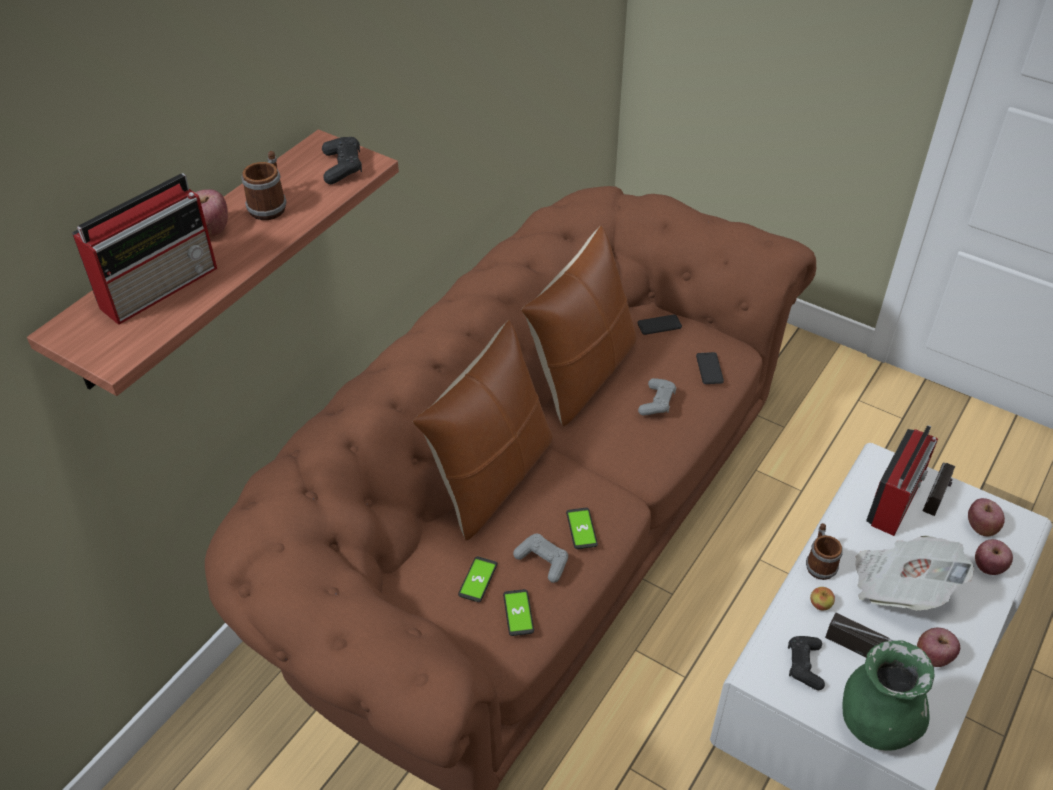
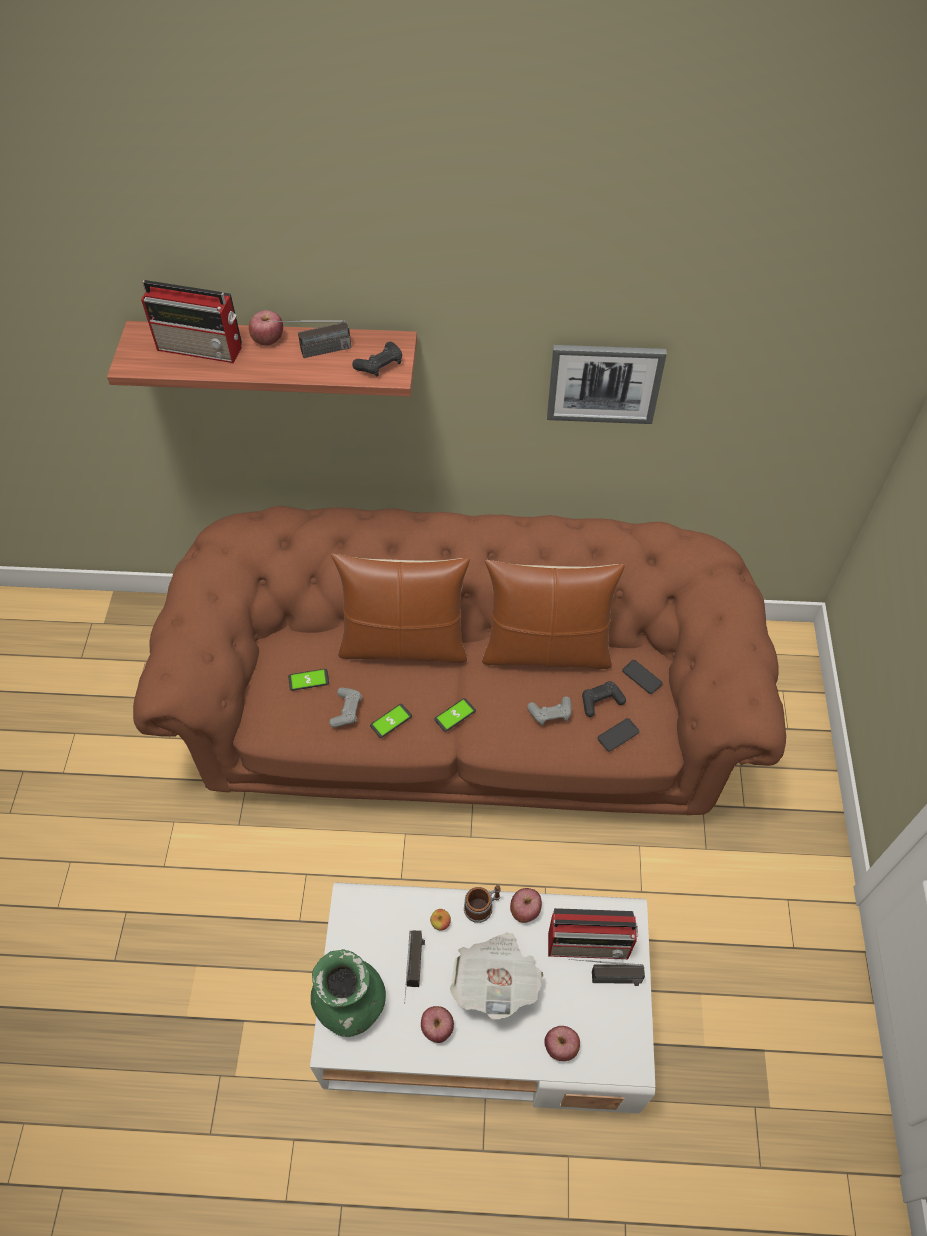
camera: 60 degrees right, 10 degrees up
(270, 205) = (313, 353): mug -> radio
(460, 88) = (604, 383): none -> picture
(518, 613) = (296, 718): phone -> phone (455, 715)
(804, 665) = (376, 932): black game controller -> black game controller (601, 701)
(981, 527) = (604, 1027): apple -> apple (525, 910)

